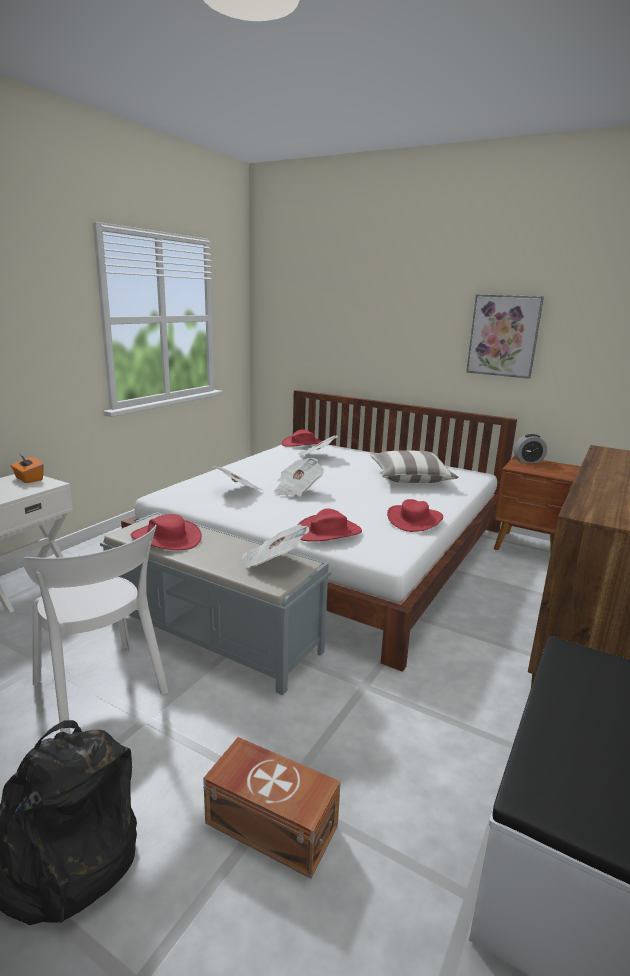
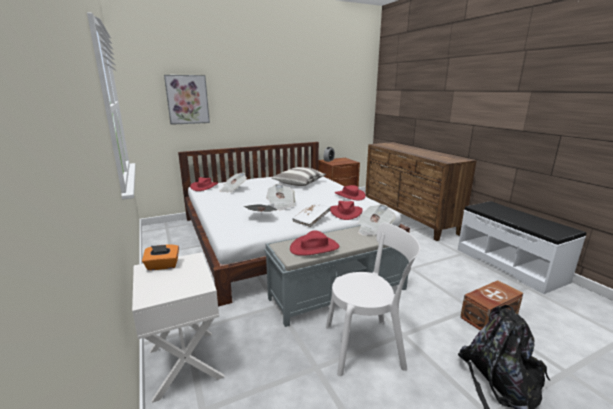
camera: 55 degrees left, 0 degrees up
(267, 518) = (311, 220): none -> white book
(503, 336) = (304, 100): picture -> picture (187, 99)

